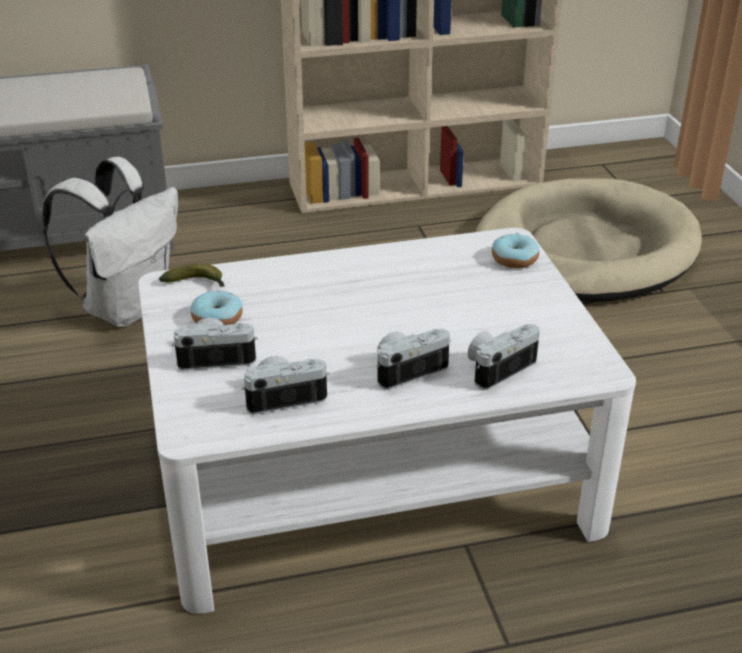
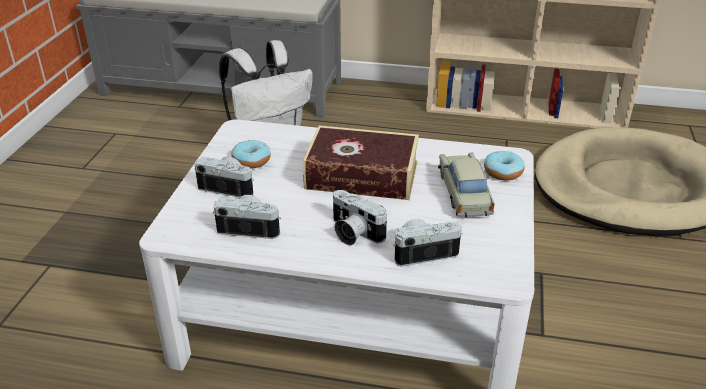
camera: 25 degrees right, 0 degrees up
(198, 284) = (258, 134): banana -> none
(365, 302) = (362, 175): none -> book
(407, 369) = (353, 233): camera -> camera turned 135 degrees counterclockwise
(492, 293) = (464, 193): none -> beige toy car

